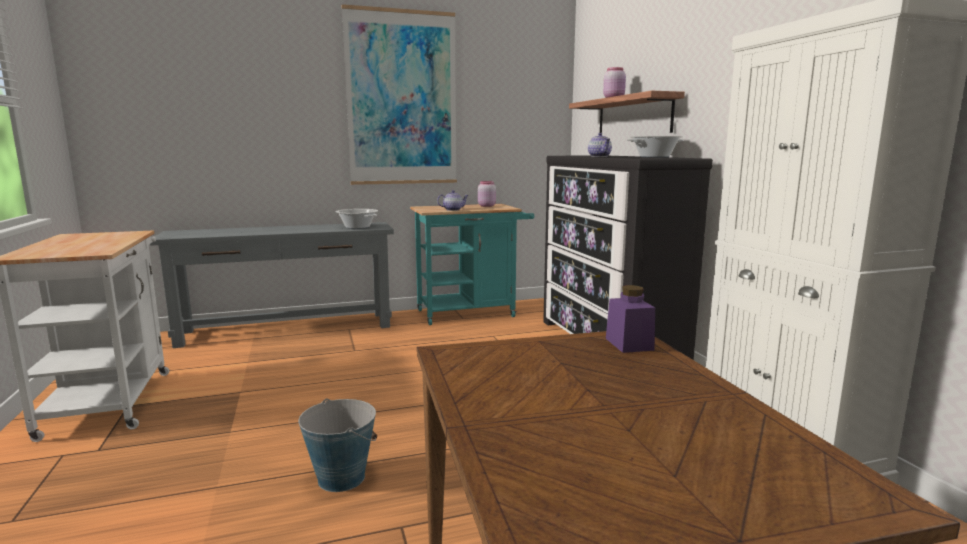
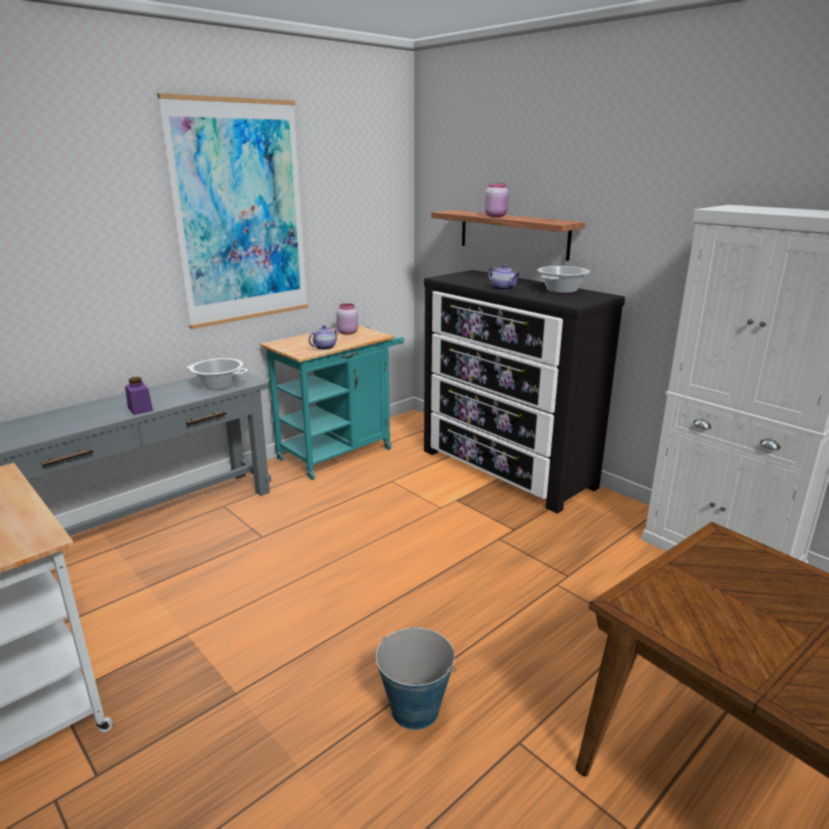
camera: 25 degrees left, 10 degrees up
(629, 344) = (732, 548): purple jar -> purple jar (140, 409)

